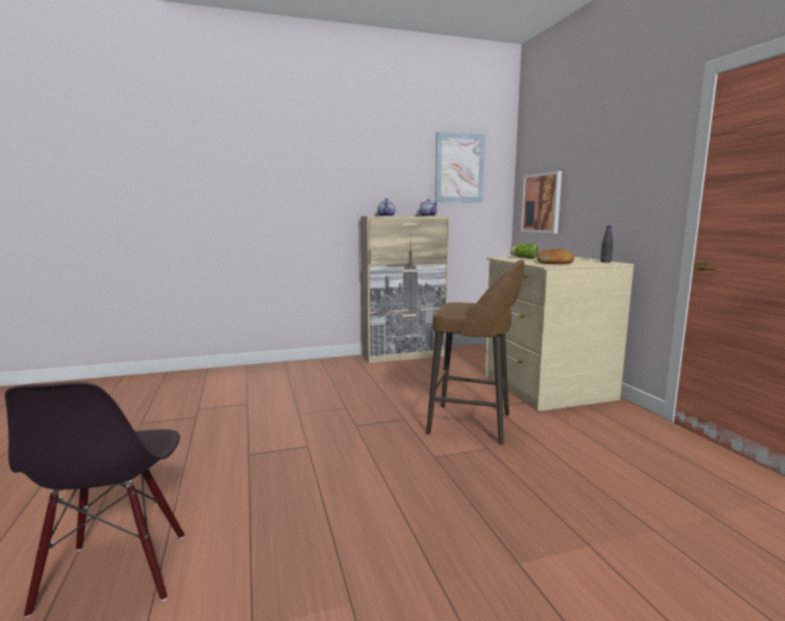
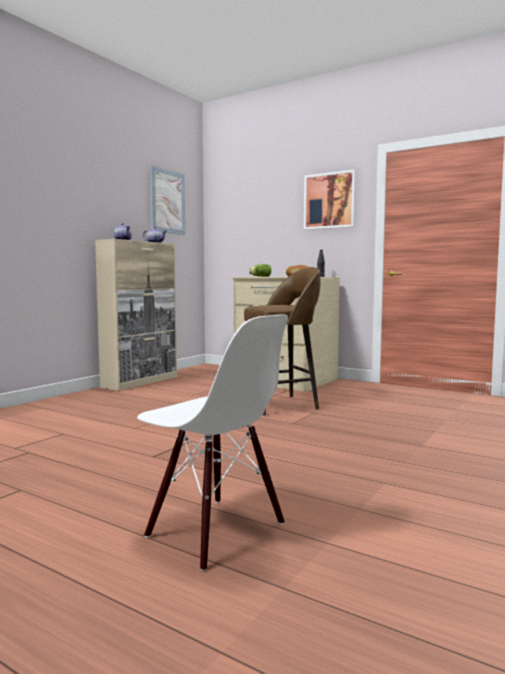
camera: 40 degrees left, 5 degrees down
(115, 573) = (215, 531): black chair -> white chair
(541, 203) = (239, 236): picture -> picture (329, 201)

